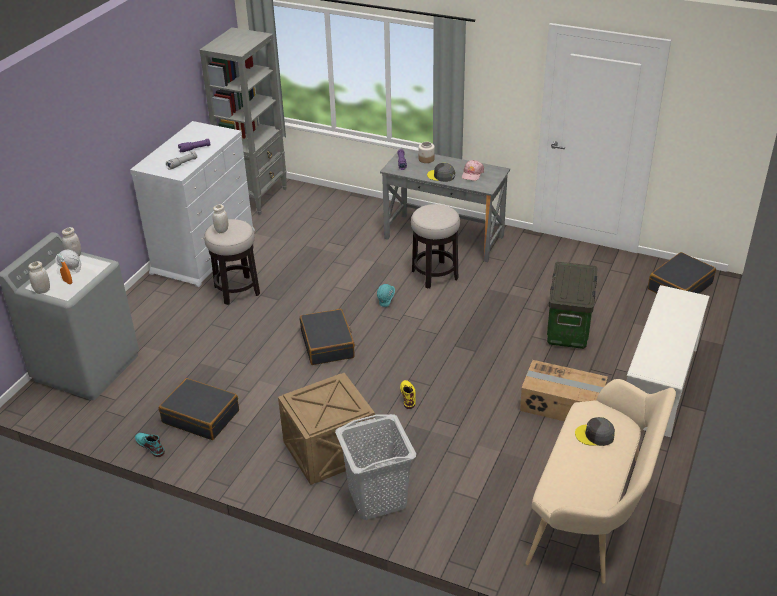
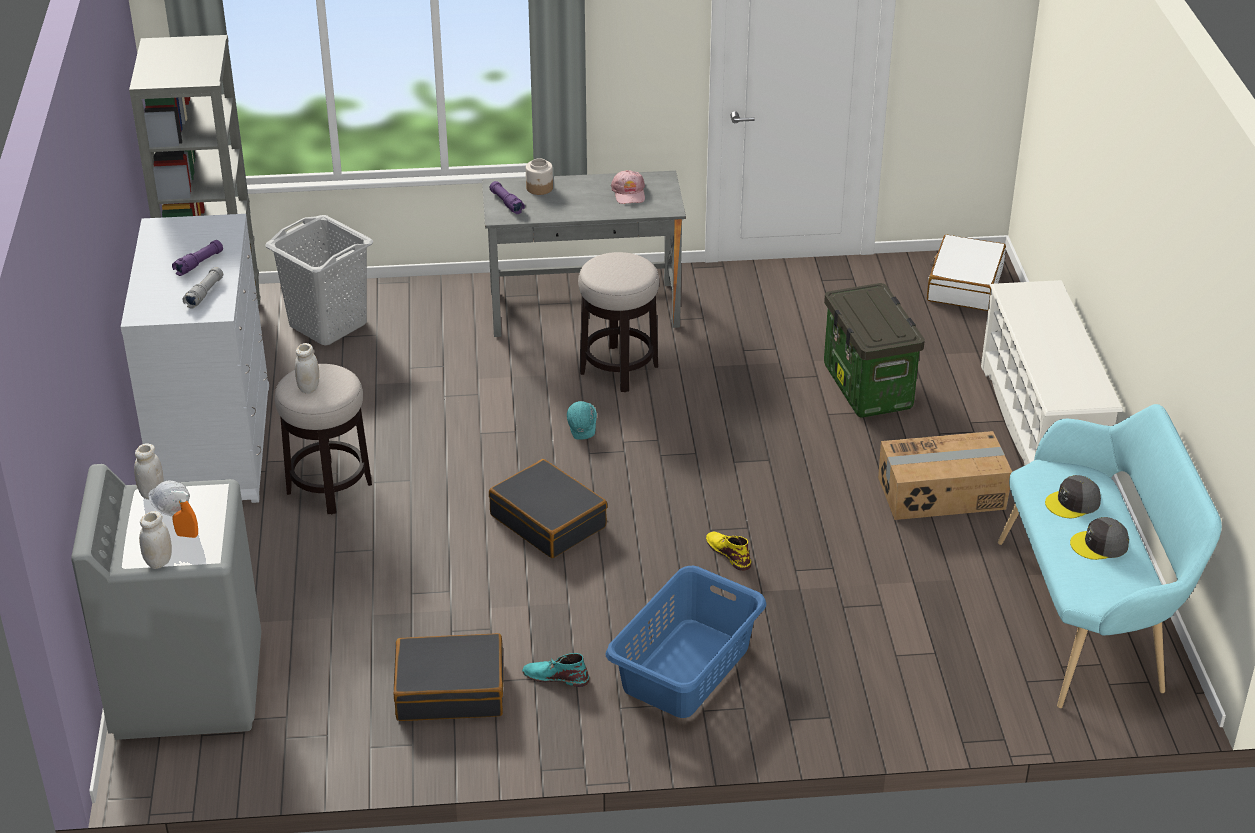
camera: 30 degrees left, 0 degrees up
(150, 445) = (409, 759): turquoise boot -> turquoise boot (555, 676)
(328, 452) = (684, 668): crate -> blue laundry basket
(377, 497) = (805, 701): grey laundry basket -> grey laundry basket (328, 324)
(441, 176) = (586, 208): grey cap -> grey cap (1099, 545)
(594, 515) = (1090, 617): beige bench -> turquoise bench
(679, 286) = (964, 284): black suitcase -> white suitcase

